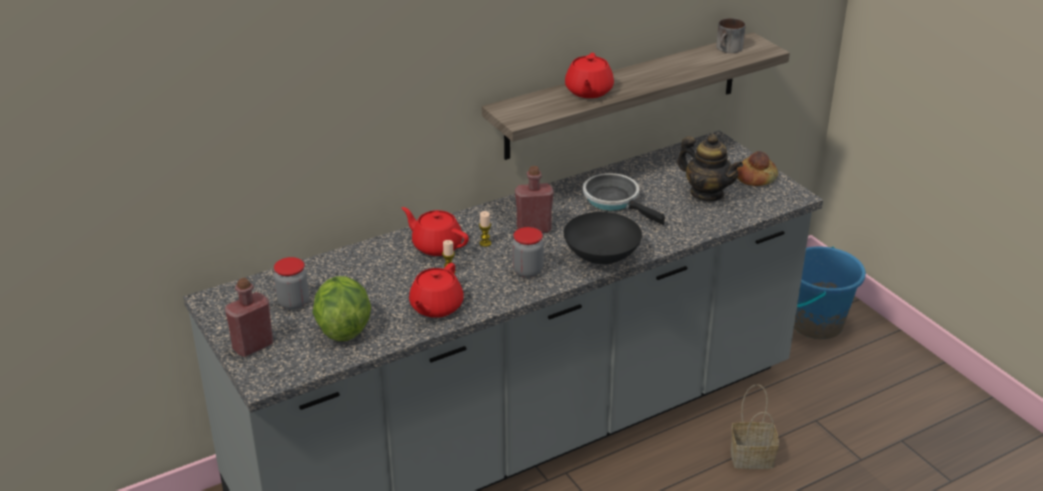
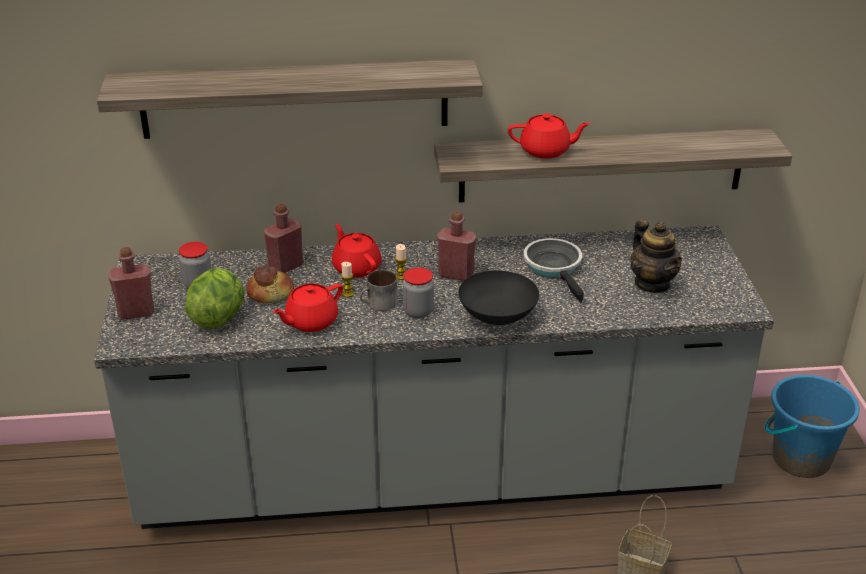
camera: 25 degrees right, 0 degrees up
(353, 88) = (295, 99): none -> shelf
(367, 262) = (286, 267): none -> red bottle
(588, 91) = (546, 151): red teapot -> red teapot turned 120 degrees counterclockwise
(728, 49) = (727, 139): mug -> mug (379, 304)
(755, 177) = (717, 280): bread -> bread (271, 293)

